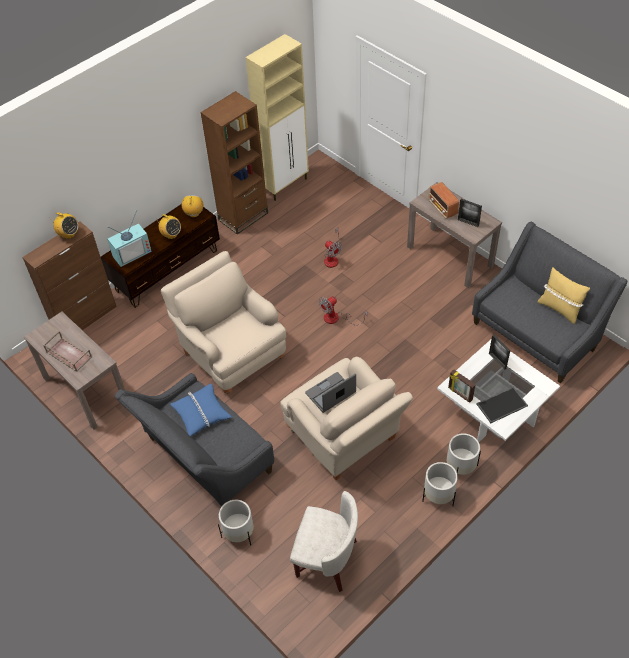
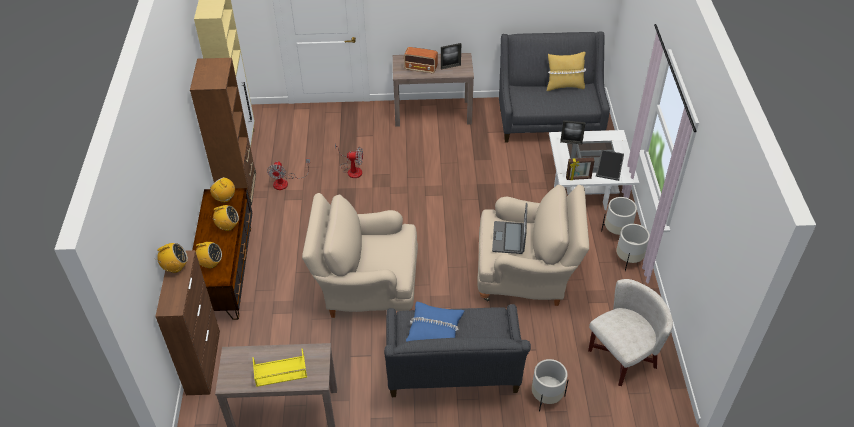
camera: 50 degrees left, 5 degrees down
(68, 354) = (280, 372): brown tray -> yellow tray
(131, 252) = (210, 263): television -> radio
(337, 318) = (412, 206): fan -> fan (285, 182)

